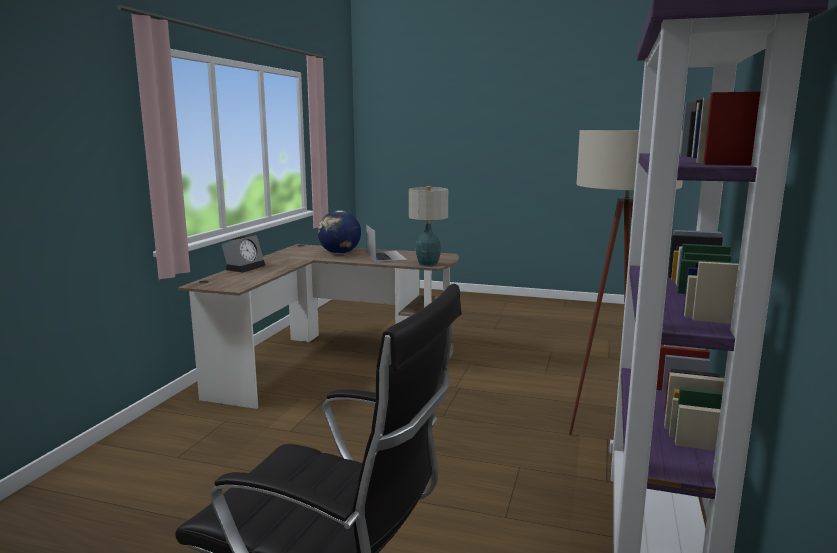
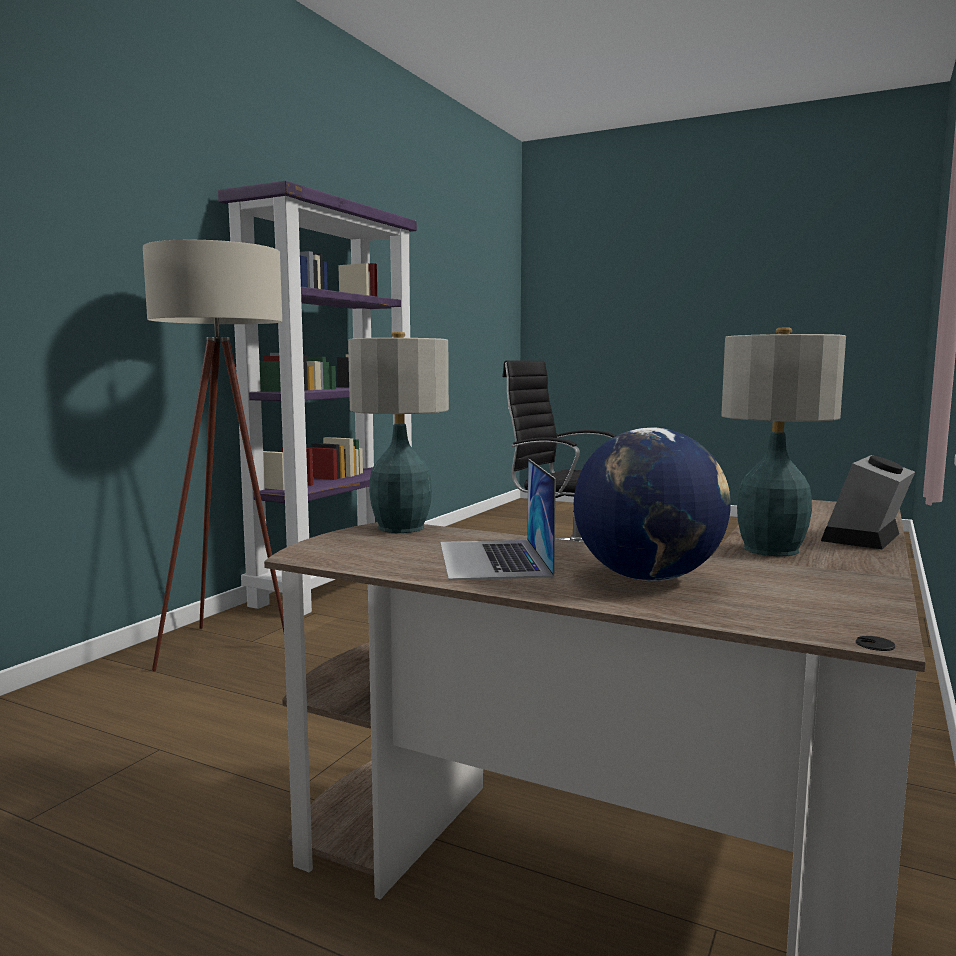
camera: 170 degrees left, 5 degrees down
(290, 262) = (772, 550): none -> table lamp

